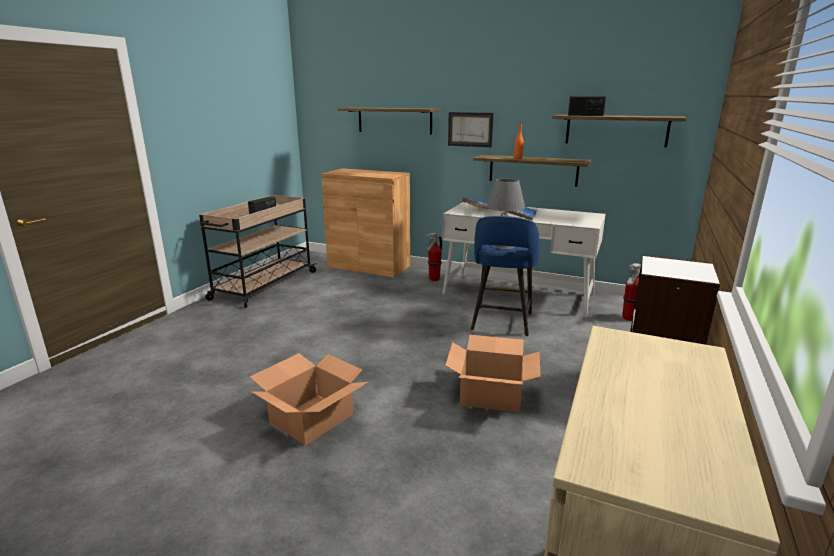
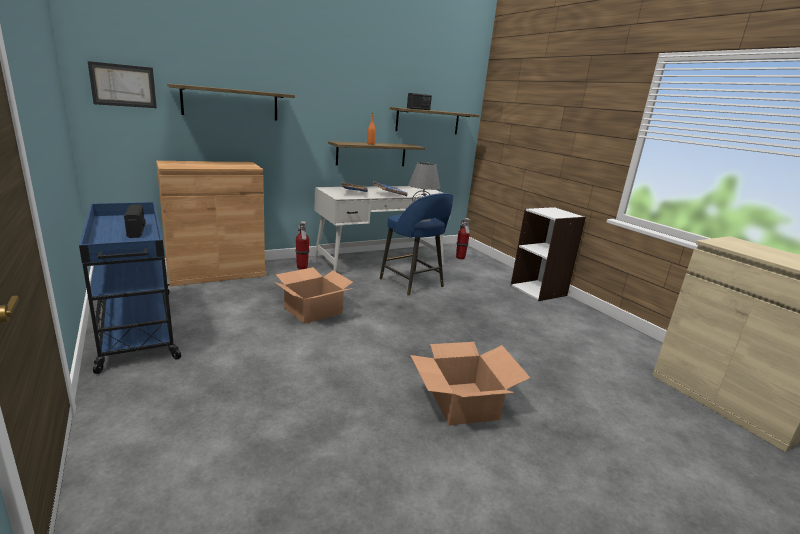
camera: 55 degrees left, 0 degrees up
(264, 285) = (137, 329): beige cart -> blue cart
(470, 129) = (317, 116): picture -> picture (123, 85)
(491, 393) = (500, 328): cardboard box -> cardboard box (313, 310)

